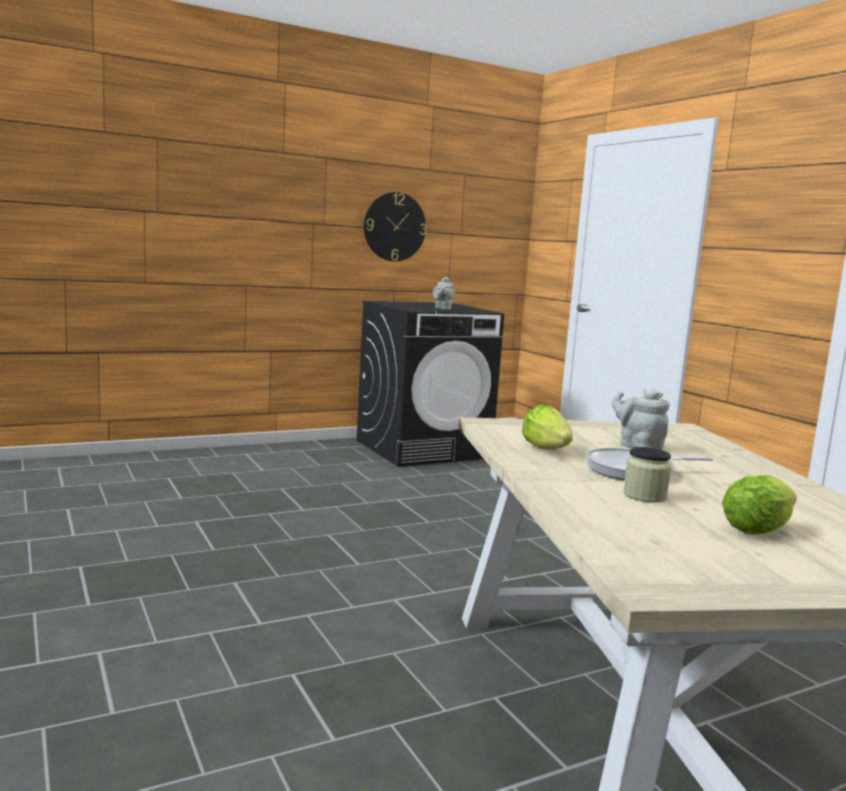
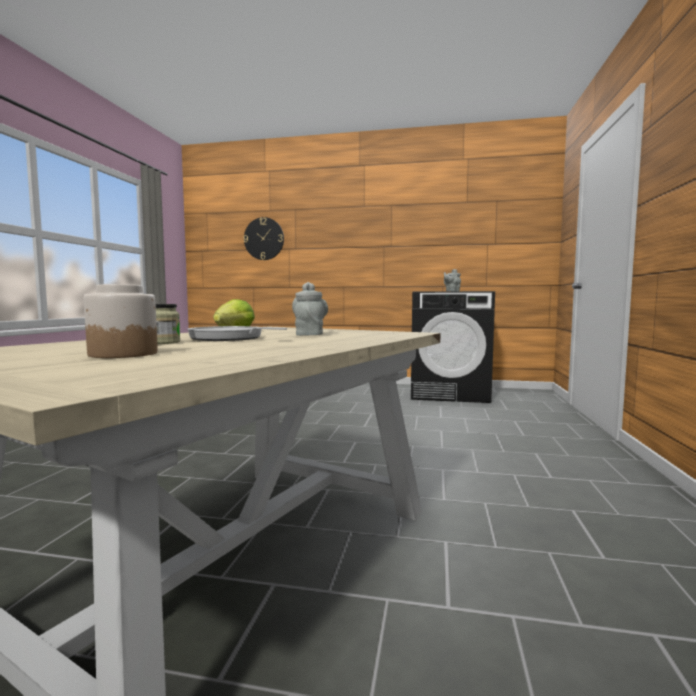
camera: 40 degrees right, 5 degrees down
(394, 227) = (440, 243): wall clock -> wall clock (264, 239)
(760, 529) = (123, 354): lettuce -> jar

